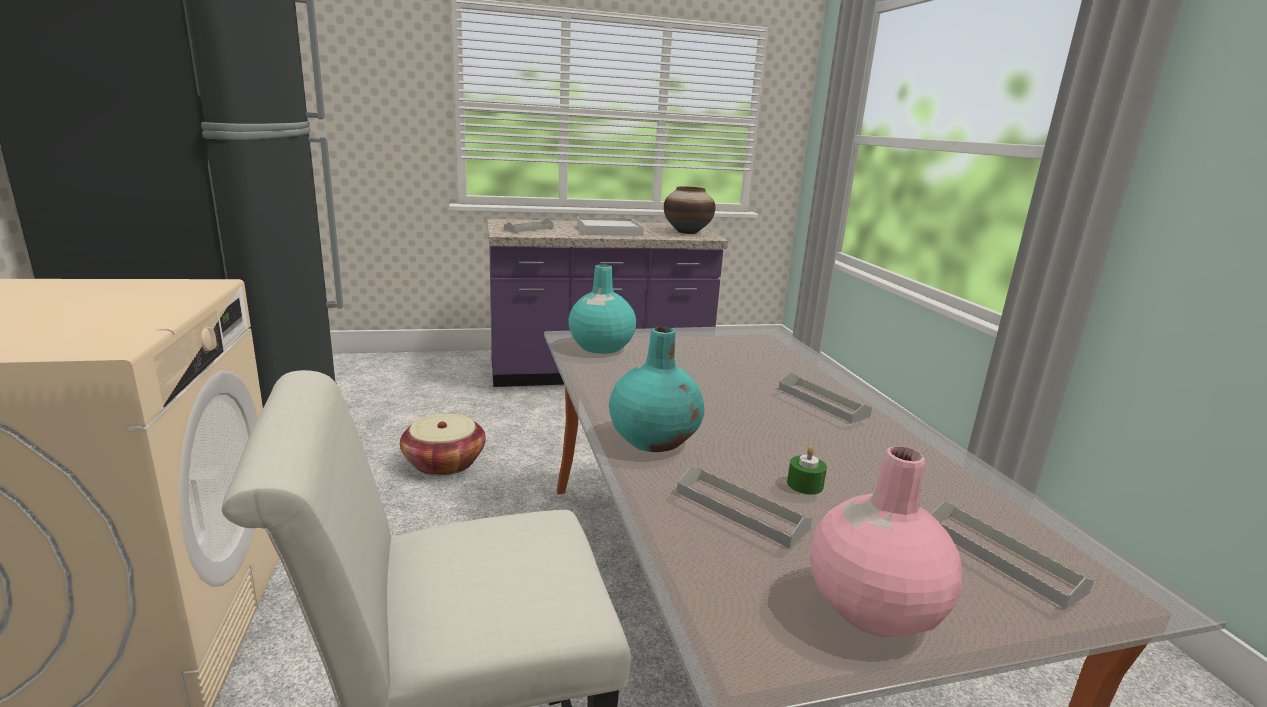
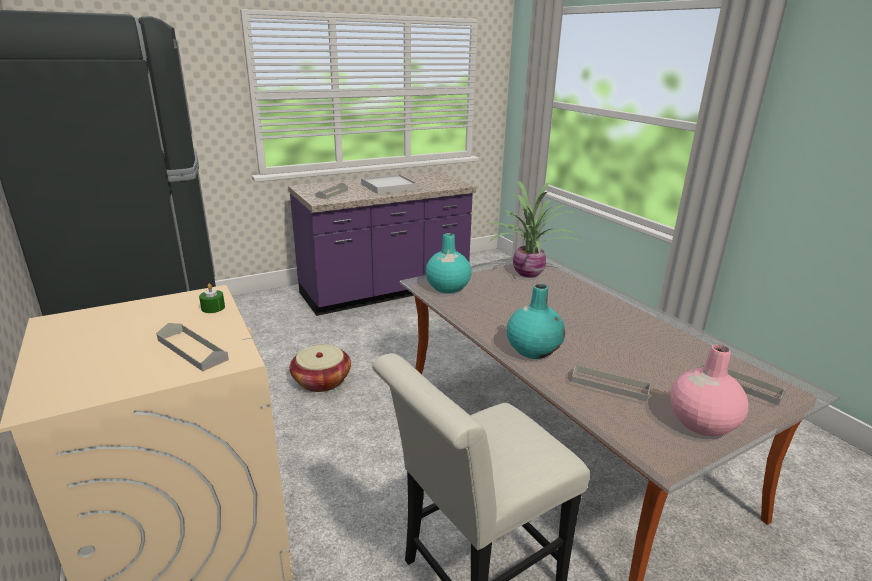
camera: 15 degrees left, 5 degrees up
(687, 232) = (443, 181): vase -> none
(738, 346) = (529, 273): none -> potted plant
(805, 484) = (630, 363): green candle -> green candle (213, 308)
(822, 402) = (604, 307): grey tray -> grey tray (192, 350)

